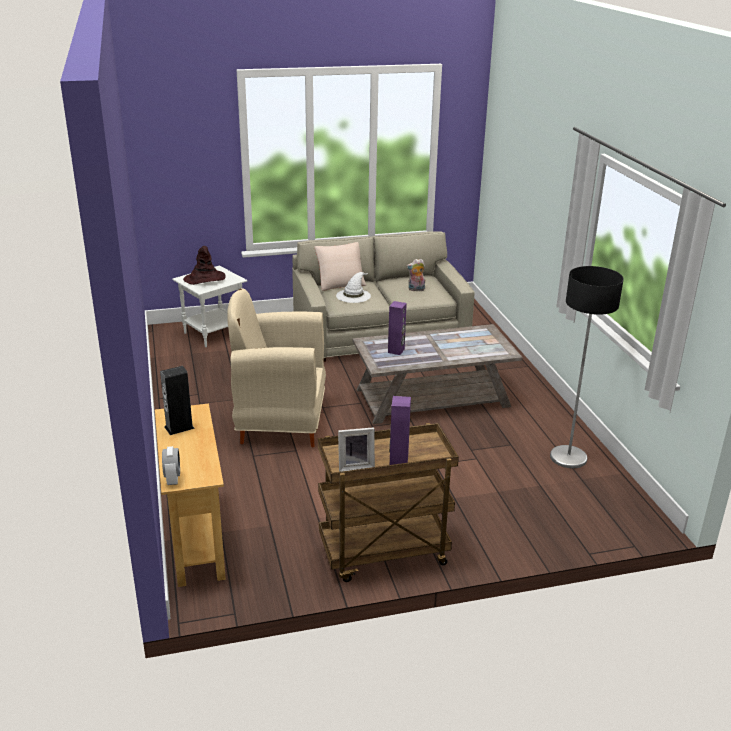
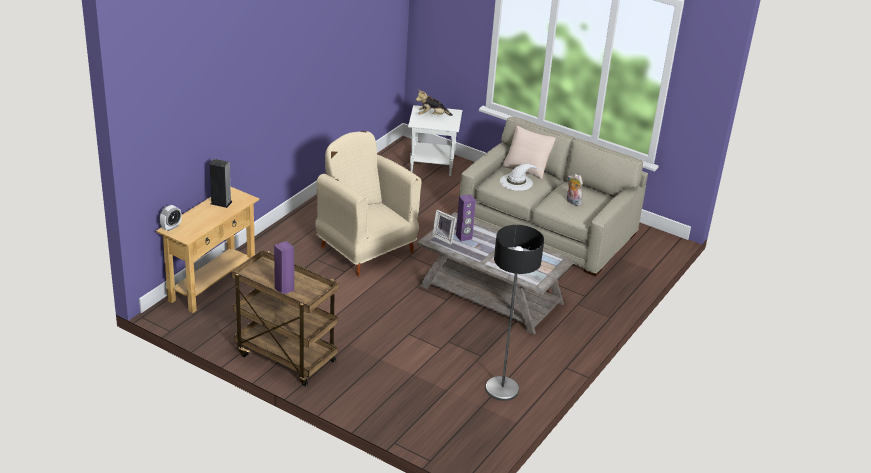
camera: 45 degrees right, 5 degrees up
(205, 279) = (432, 116): brown hat -> plush toy
(355, 466) = (258, 277): picture frame -> picture frame (444, 238)

